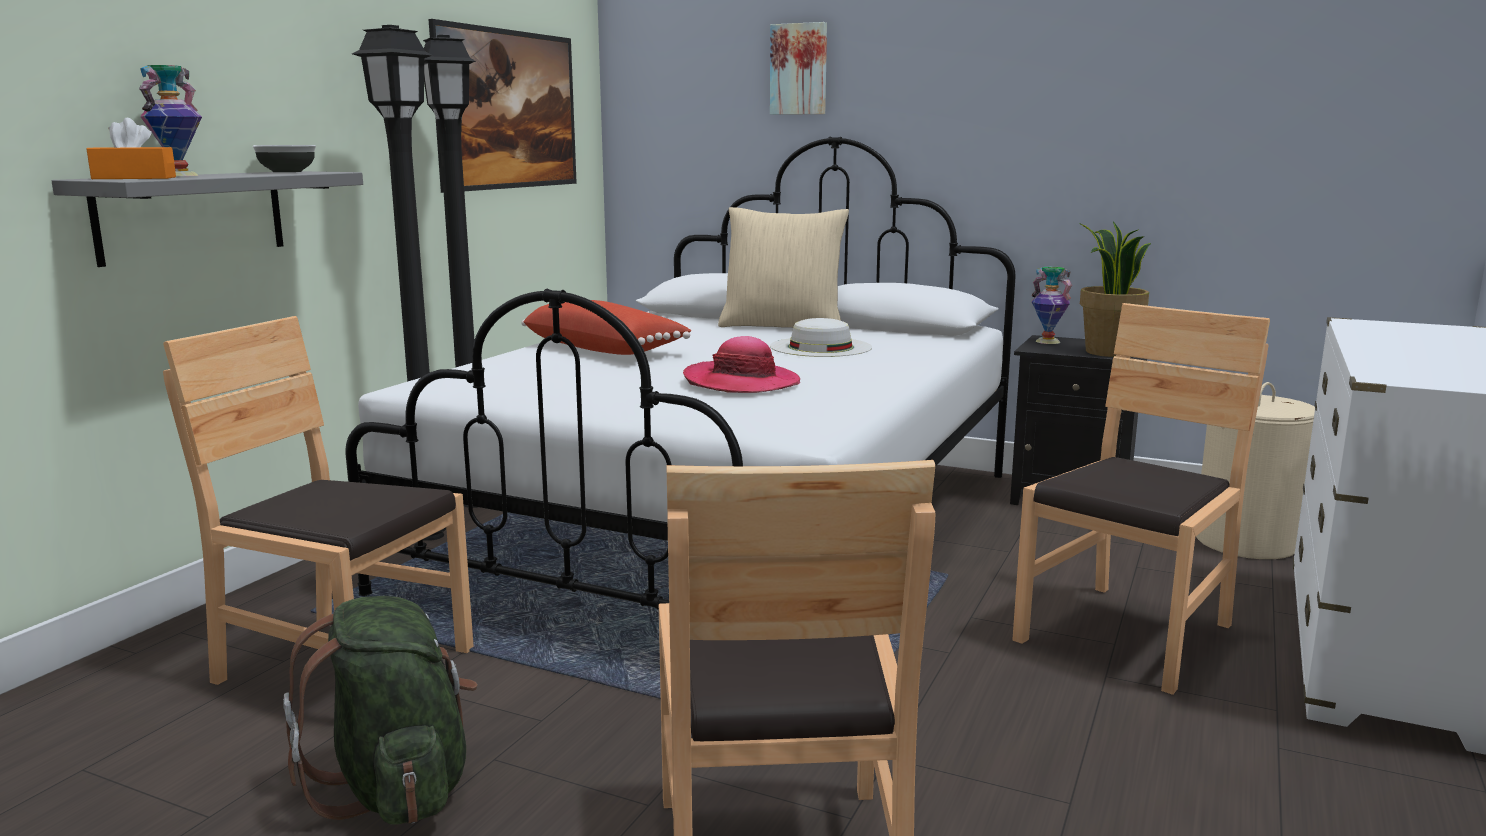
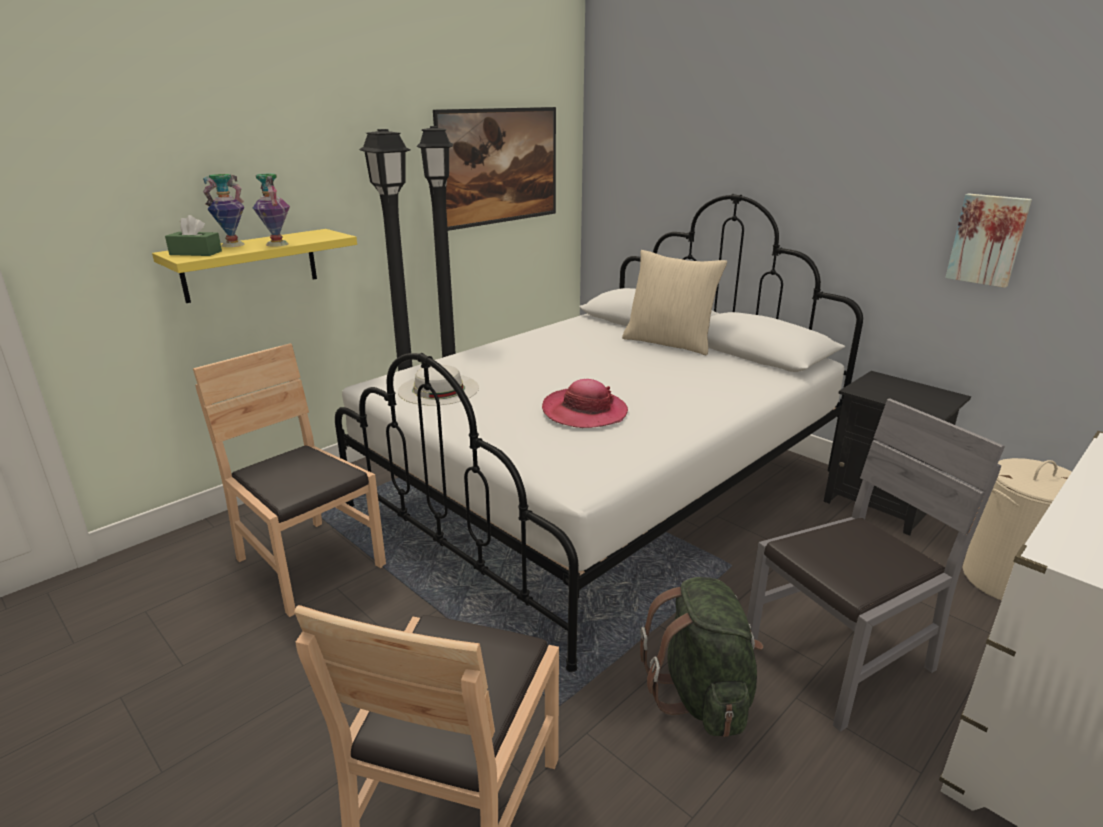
camera: 20 degrees right, 10 degrees up
(134, 178) = (195, 253): orange tissue box -> green tissue box
(192, 215) = (250, 265): grey shelf -> yellow shelf
(287, 171) = (312, 233): bowl -> none
(397, 788) = (284, 671): green backpack -> green backpack (701, 695)
(605, 350) = (524, 358): red pillow -> none
(799, 69) = (717, 137): picture -> picture (987, 239)
(820, 347) = (676, 373): white hat -> white hat (438, 389)
(1047, 341) = (876, 381): vase -> vase (276, 244)
(1108, 352) = (919, 403): potted plant -> none
(1127, 634) = (839, 659): brown chair -> grey chair

